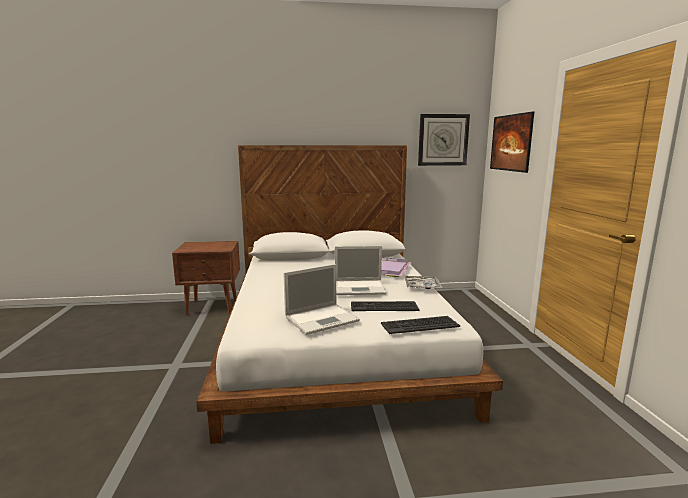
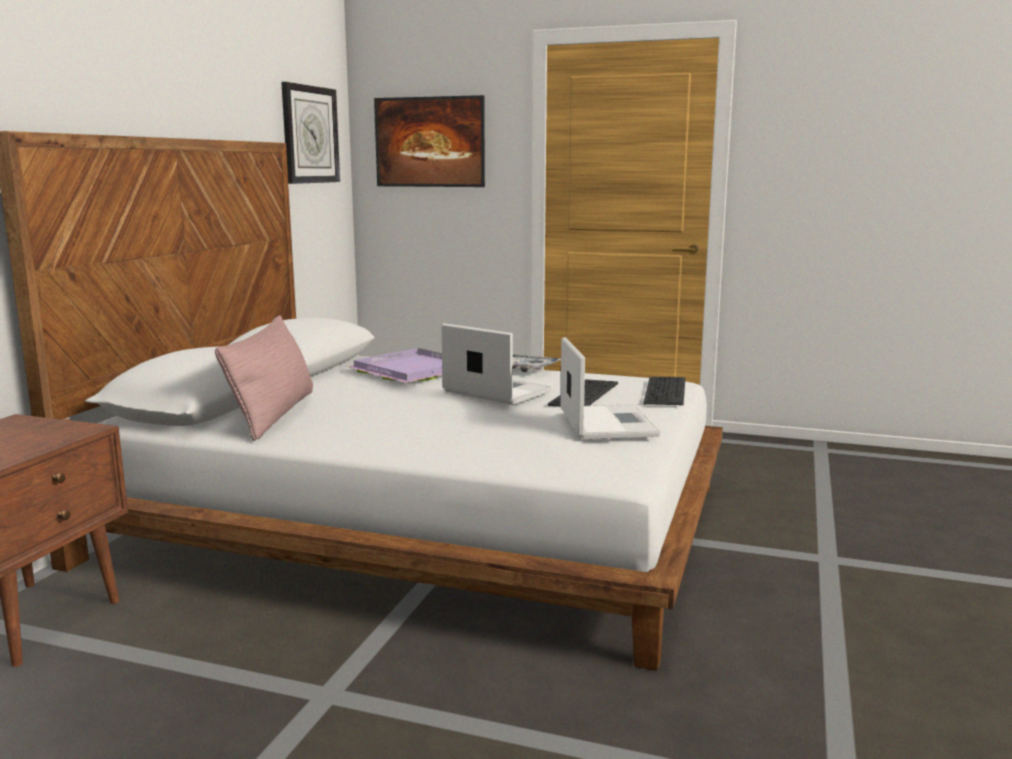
camera: 65 degrees left, 0 degrees up
(287, 265) = (274, 414): none -> pink pillow
(360, 288) = (495, 391): laptop -> laptop turned 75 degrees counterclockwise

